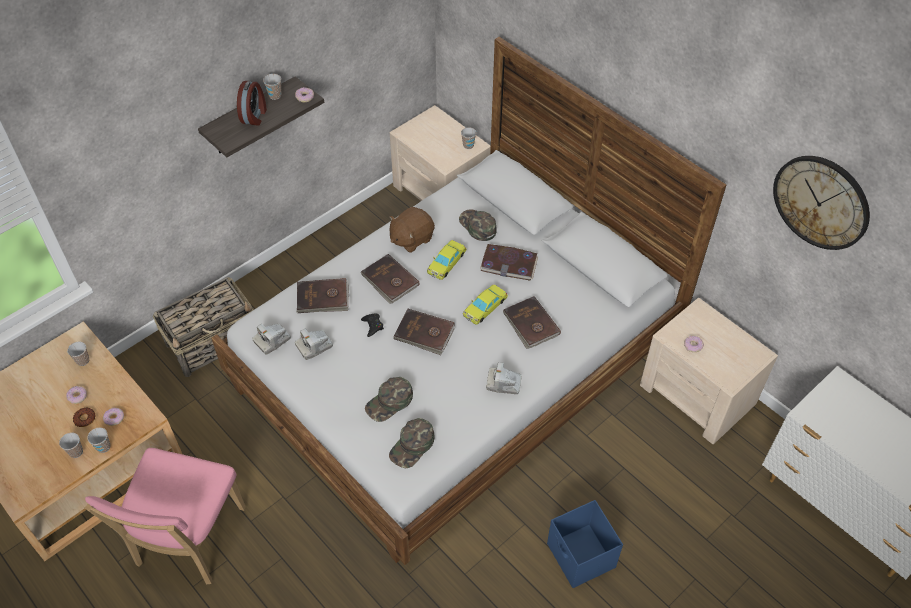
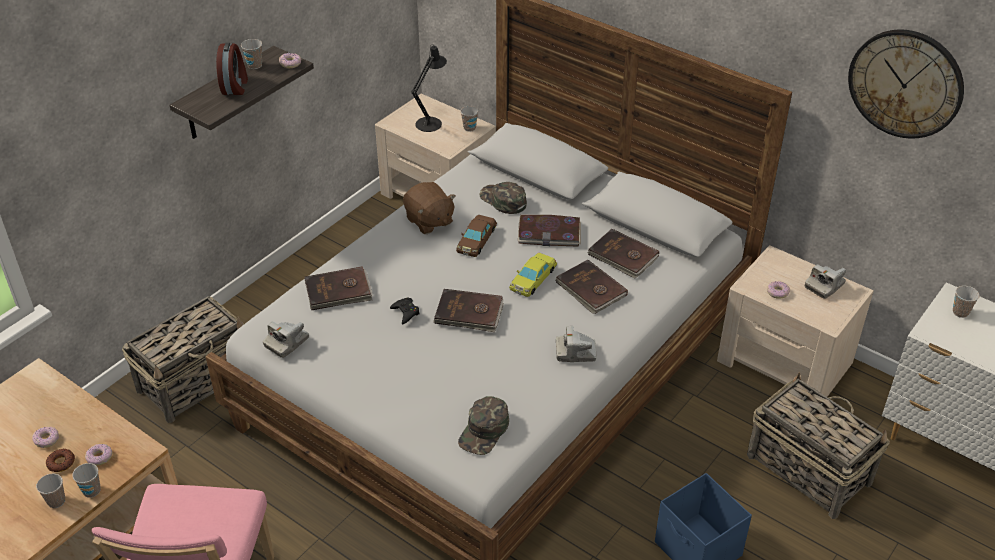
camera: 10 degrees left, 10 degrees down
(83, 361) = (46, 400): cup -> cup (960, 312)
(314, 346) = (340, 342): camera -> camera (824, 286)
(389, 281) = (414, 265): brown book -> brown book (623, 256)
(389, 402) = (445, 389): green cap -> none
(411, 239) = (429, 221): brown plush toy -> brown plush toy turned 75 degrees counterclockwise
(437, 136) = (431, 122): none -> black table lamp
(446, 262) = (476, 239): yellow toy car -> brown toy car
(691, 497) = (807, 468): none -> basket

